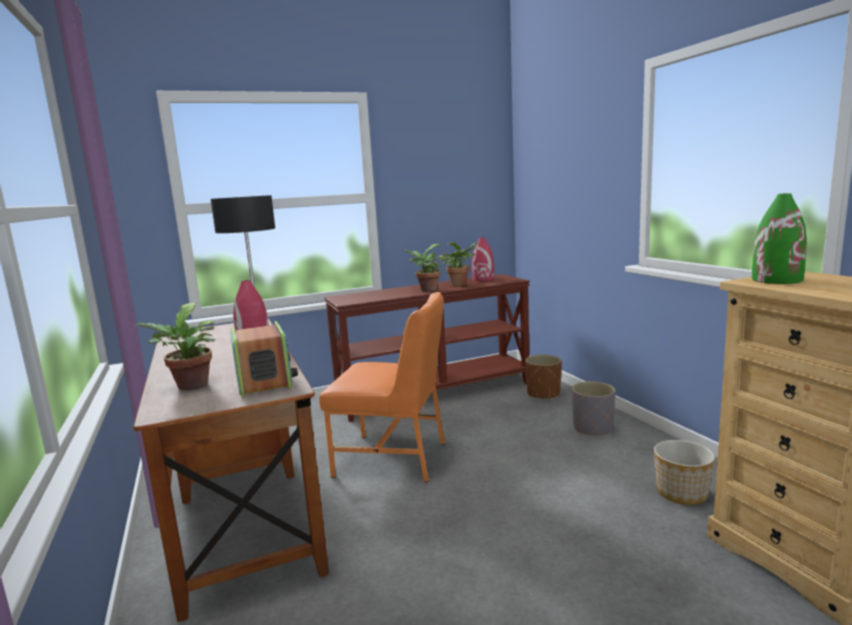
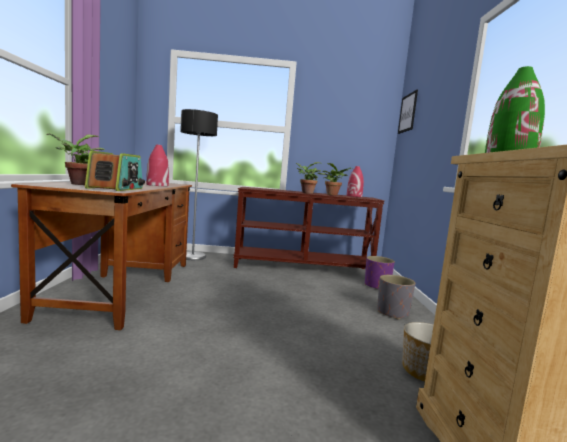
camera: 20 degrees right, 5 degrees down
(393, 459) = (235, 290): orange chair -> none
(531, 155) = (407, 113): none -> picture
(544, 394) = (377, 286): brown planter -> purple planter

